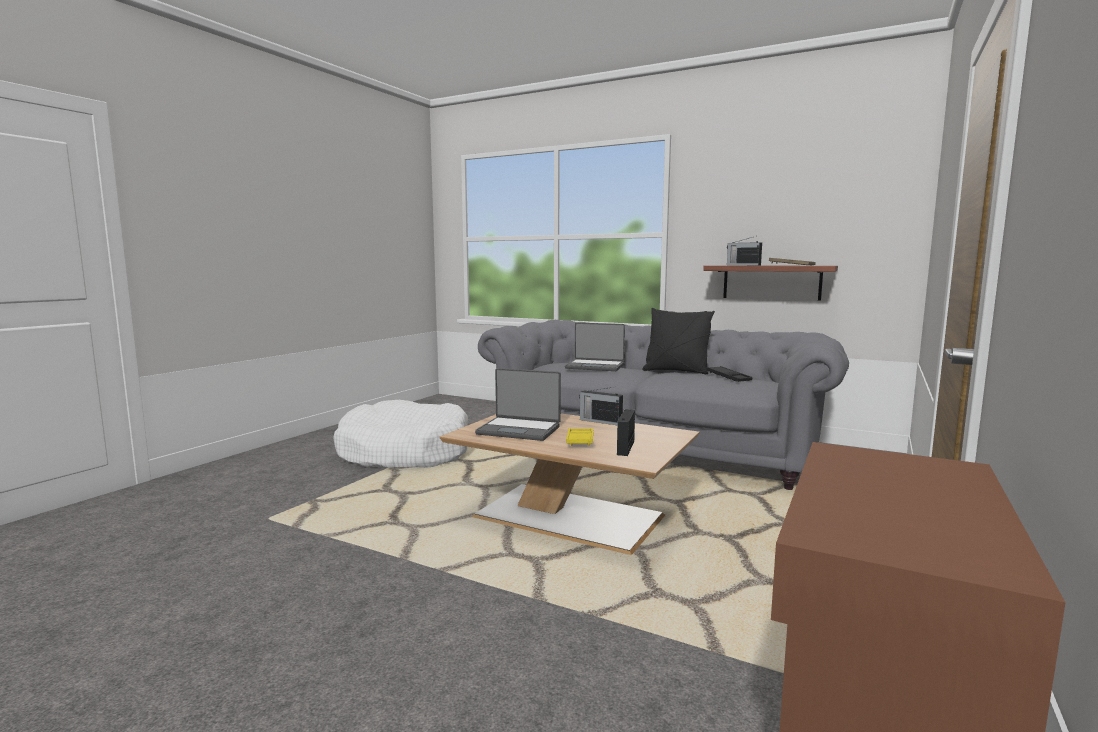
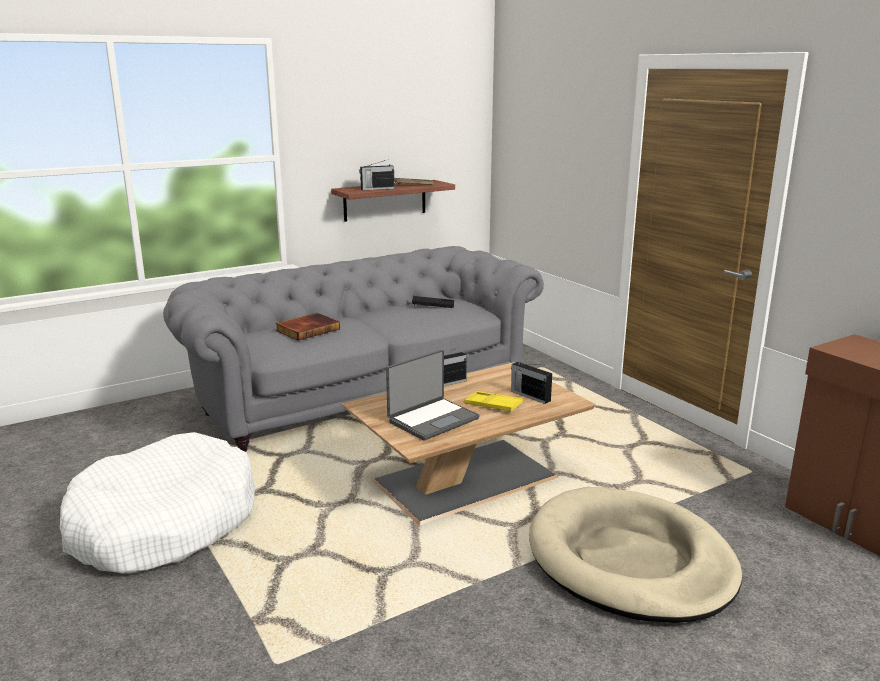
camera: 60 degrees left, 10 degrees up
(505, 630) = (630, 560): none -> beige dog bed
(595, 366) = (307, 329): laptop -> book
(676, 371) = (373, 311): black pillow -> none

